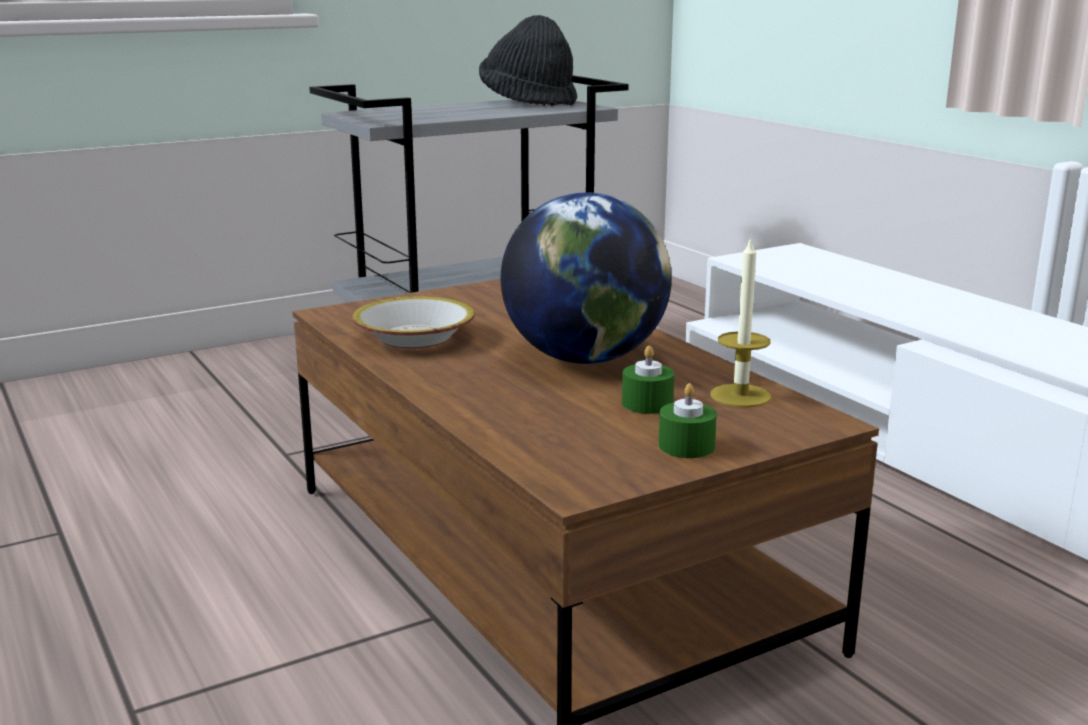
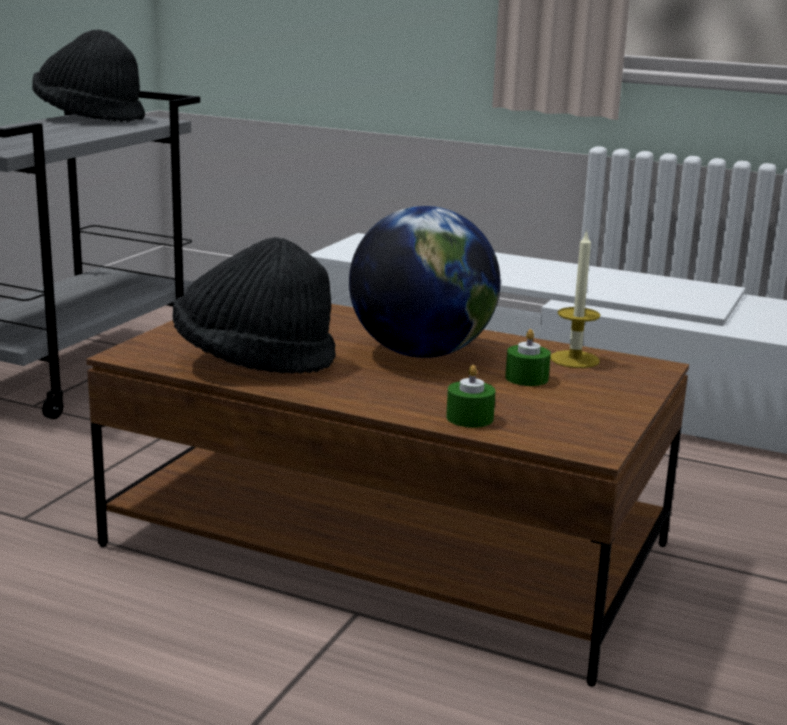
camera: 35 degrees left, 0 degrees up
(414, 338) = (254, 362): bowl -> black hat
(686, 446) = (605, 402): green candle -> green candle (469, 418)

